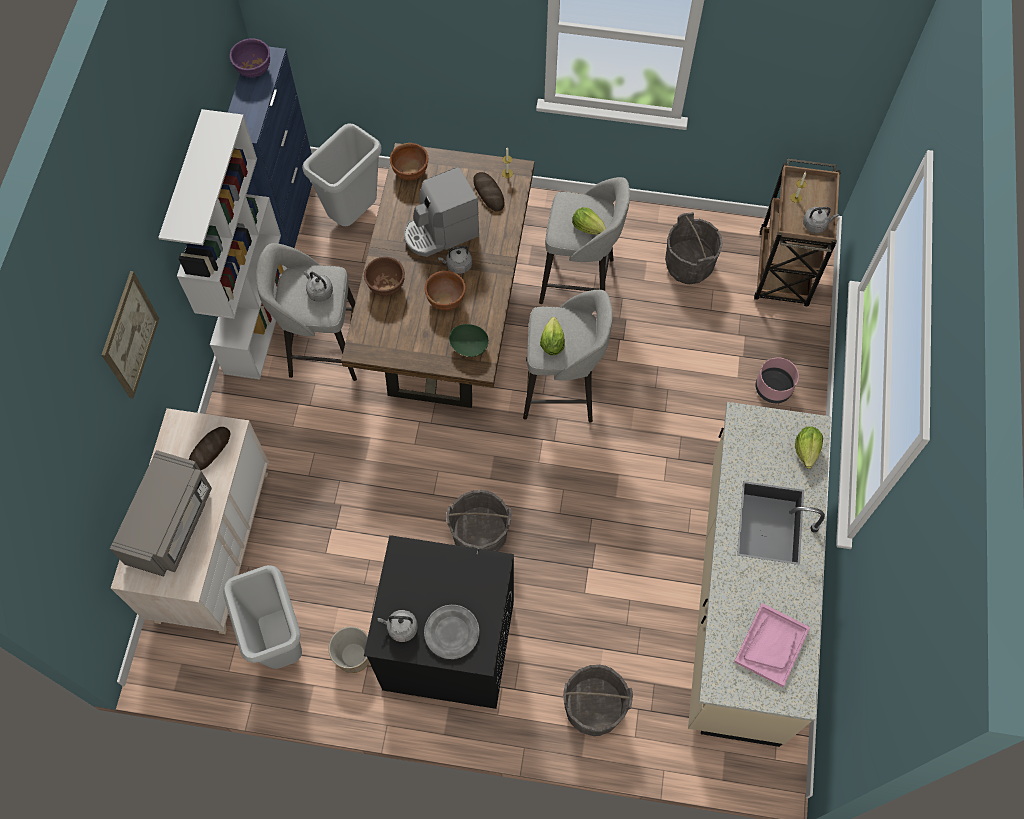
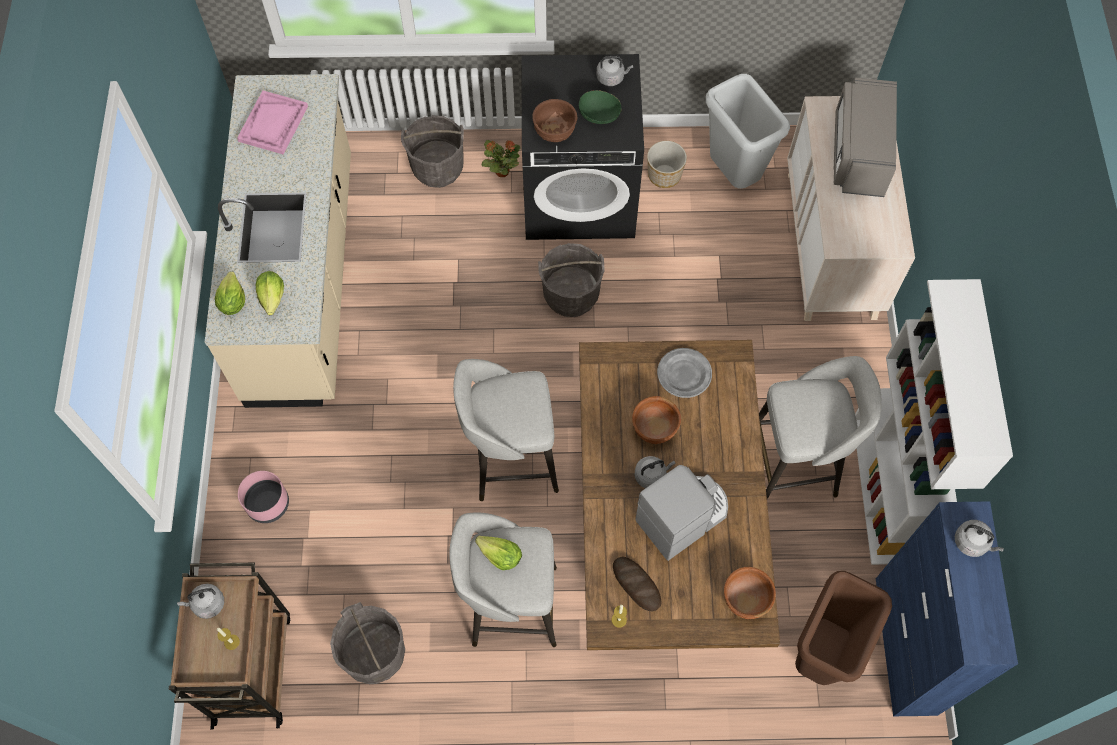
camera: 170 degrees right, 0 degrees up
(130, 335) = (962, 199): picture -> none
(210, 450) = (851, 223): bread -> none
(253, 70) = (992, 617): purple bowl -> none
(319, 291) = (804, 415): grey kettle -> grey kettle (972, 543)
(353, 214) = (820, 656): grey trash can -> brown trash can
(386, 286) = (729, 435): brown bowl -> brown bowl (555, 132)
(452, 632) = (565, 81): grey plate -> grey plate (684, 374)
(469, 347) = (614, 377): green bowl -> green bowl (599, 115)
(525, 690) = (501, 171): none -> potted plant
(552, 343) = (521, 396): lettuce -> lettuce (273, 298)

